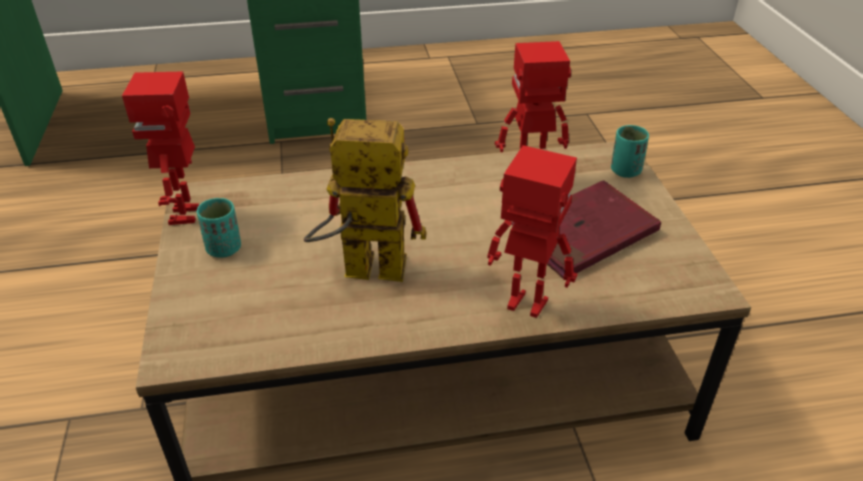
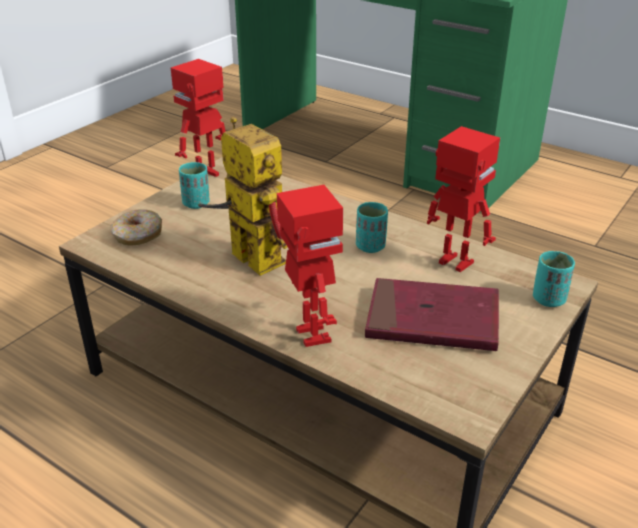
camera: 45 degrees right, 5 degrees down
(215, 318) = (138, 235): none -> donut
(449, 200) = (370, 247): none -> turquoise cup

